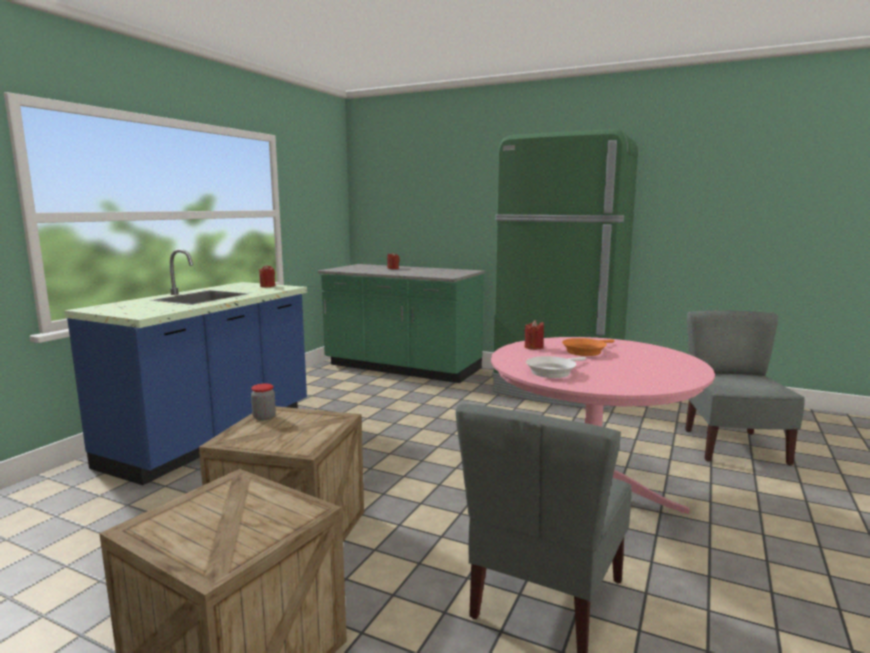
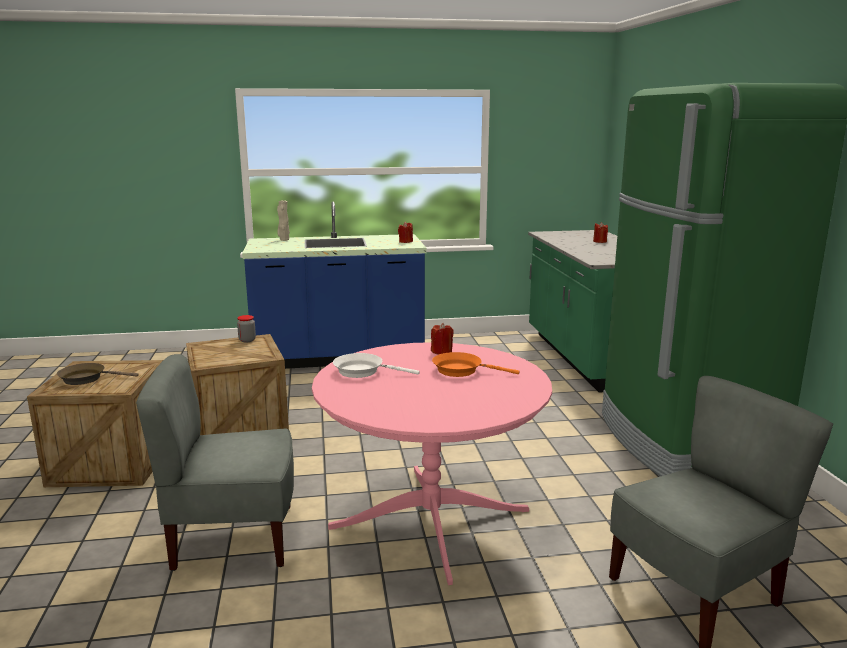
camera: 55 degrees right, 5 degrees up
(125, 304) = (284, 240): none -> beige vase
(216, 530) = (87, 378): none -> brown frying pan

